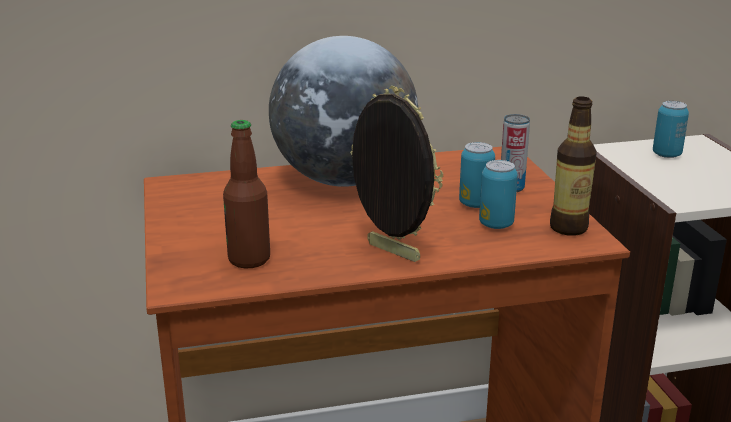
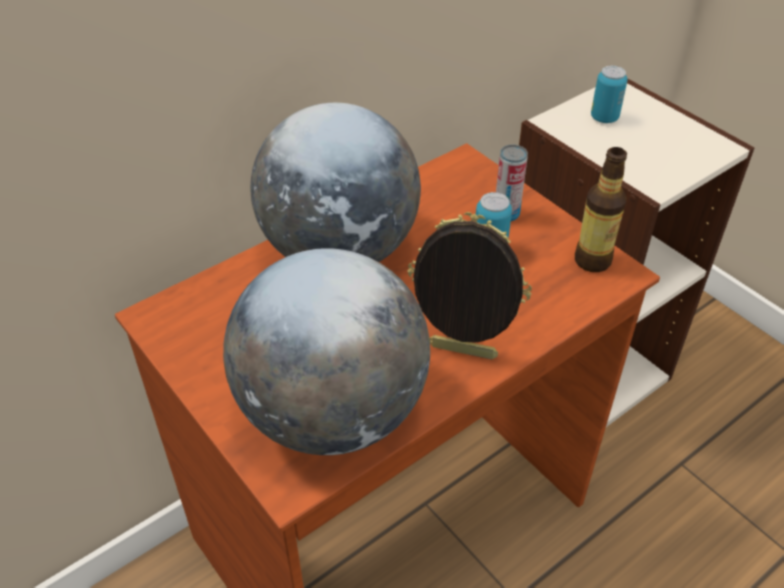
camera: 25 degrees left, 20 degrees up
(249, 259) = (332, 413): bottle -> globe
(496, 224) = (527, 276): can -> none

